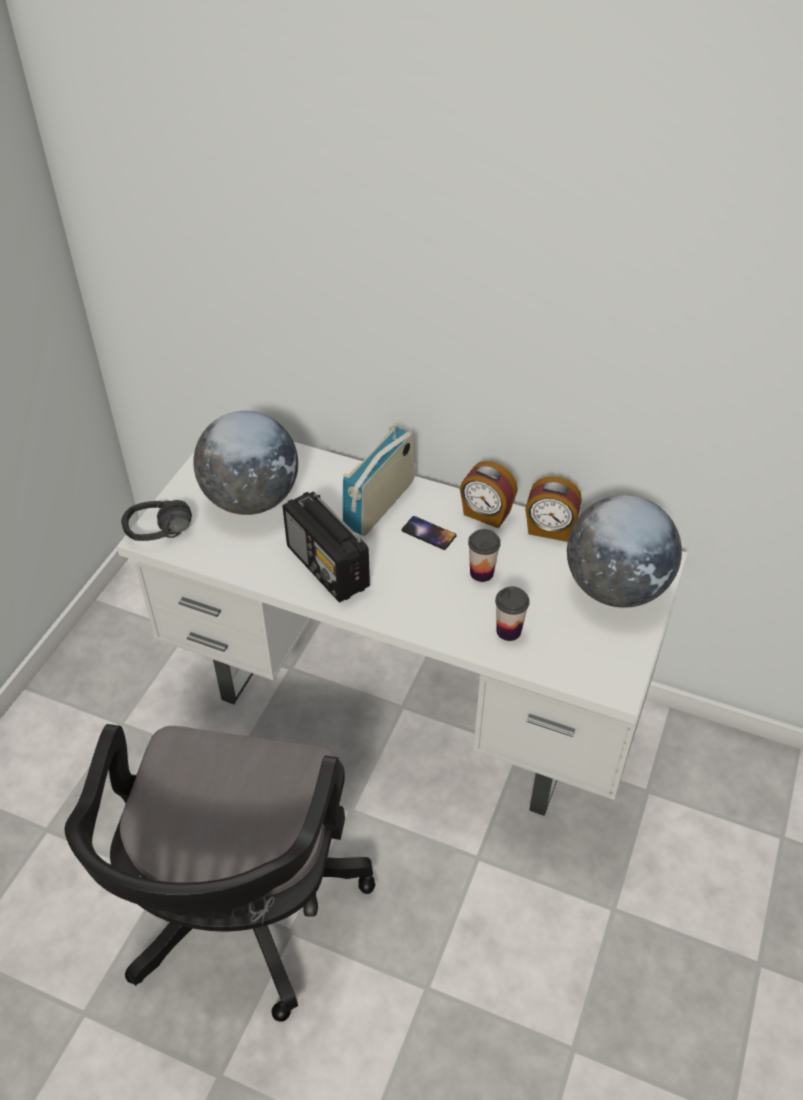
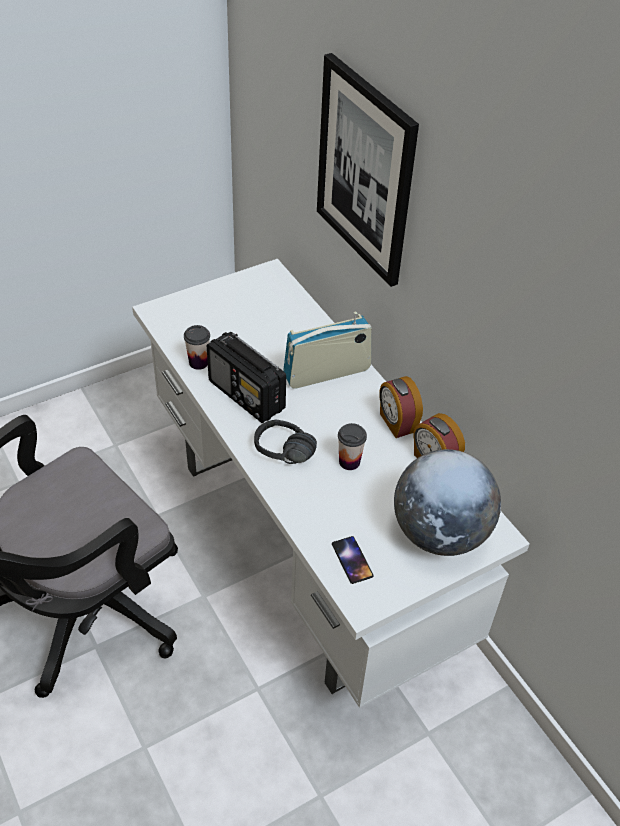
camera: 35 degrees right, 0 degrees up
(160, 537) = (163, 315): black headphones -> black headphones (281, 457)
(251, 499) = (244, 322): globe -> none
(328, 568) = (247, 396): radio -> radio turned 45 degrees counterclockwise
(354, 269) = (365, 171): none -> picture
(428, 533) = (340, 412): phone -> phone (352, 560)
(508, 631) = (325, 513): cup -> cup (198, 362)

